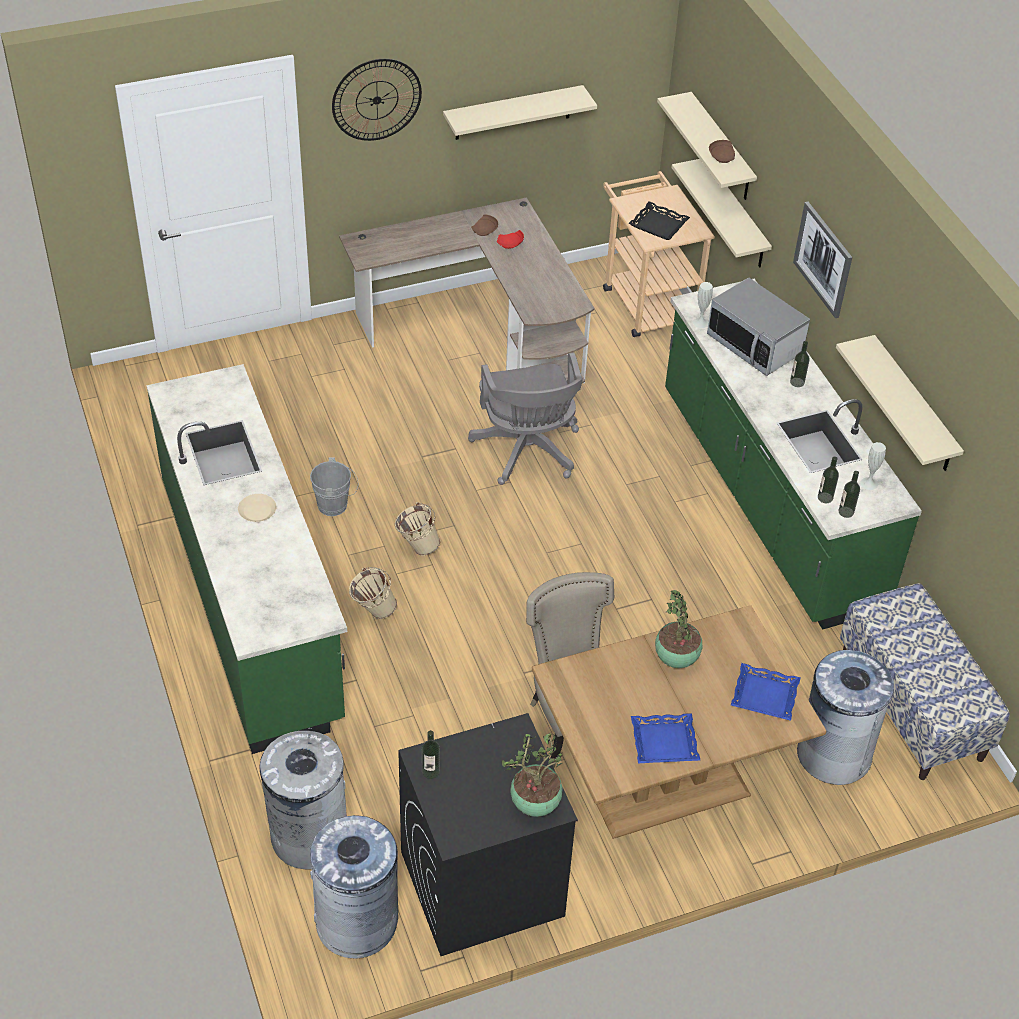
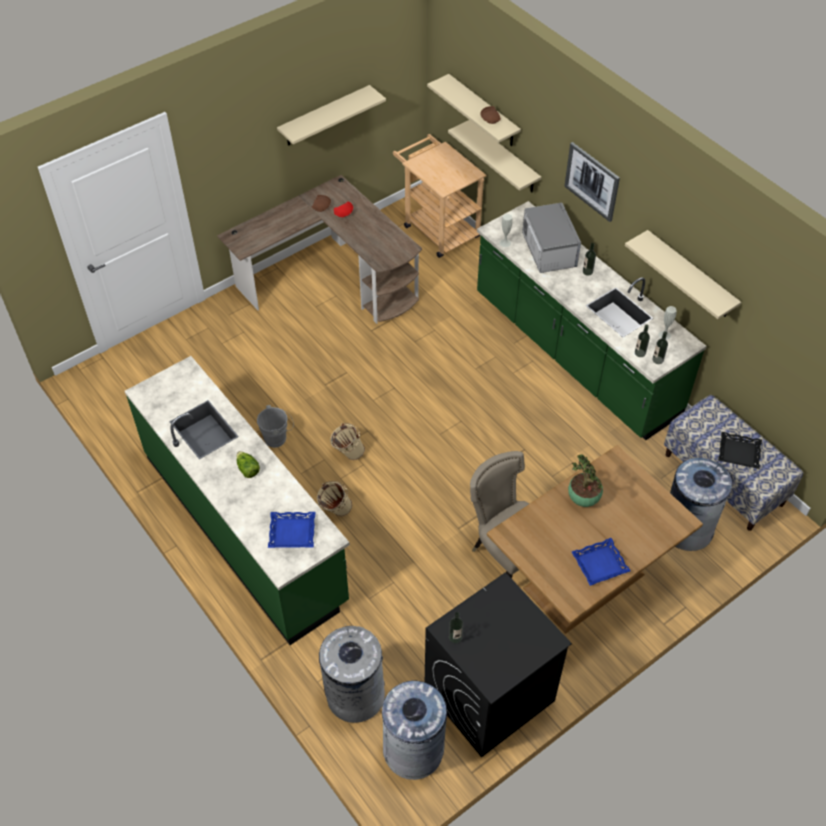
camera: 15 degrees left, 5 degrees up
(257, 511) = (247, 469): beige plate -> lettuce
(376, 100) = (229, 130): wall clock -> none
(528, 453) = (398, 362): grey office chair -> none
(534, 805) = (537, 641): potted plant -> none
(658, 225) = (444, 175): black tray -> black tray (738, 453)
(754, 345) = (548, 251): microwave -> microwave turned 135 degrees counterclockwise
(764, 695) = (653, 509): blue tray -> blue tray (292, 532)

